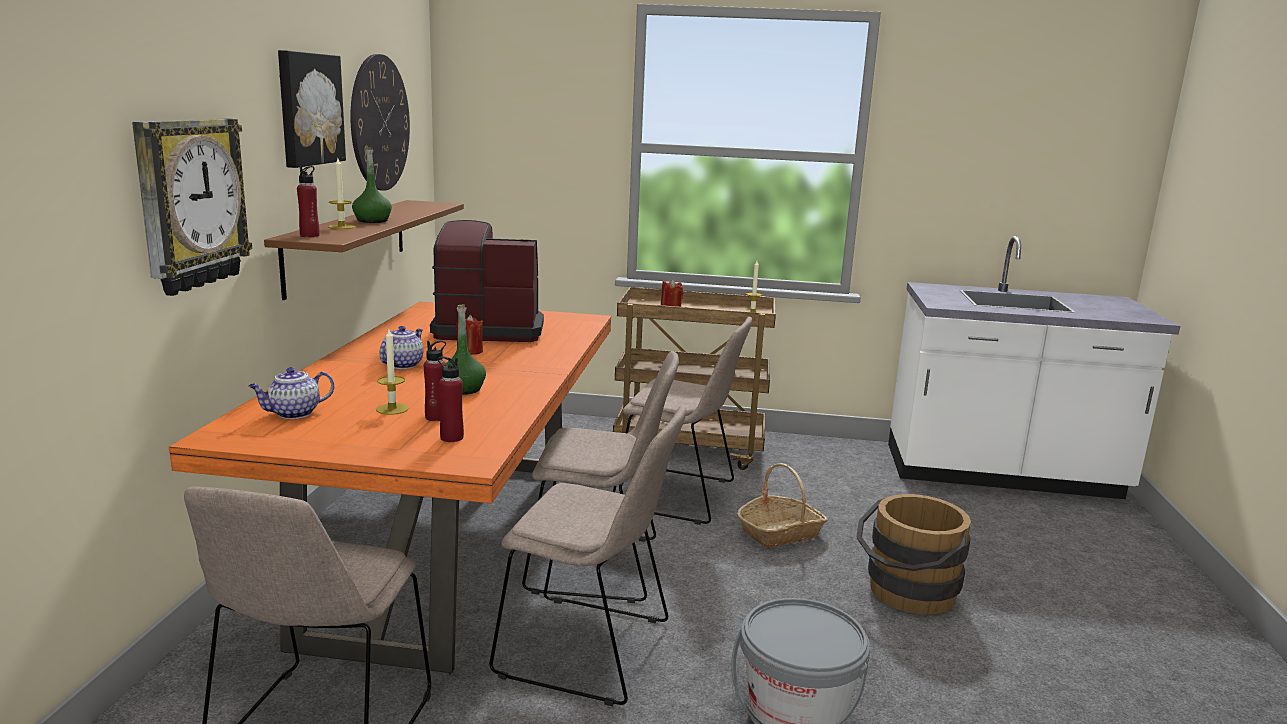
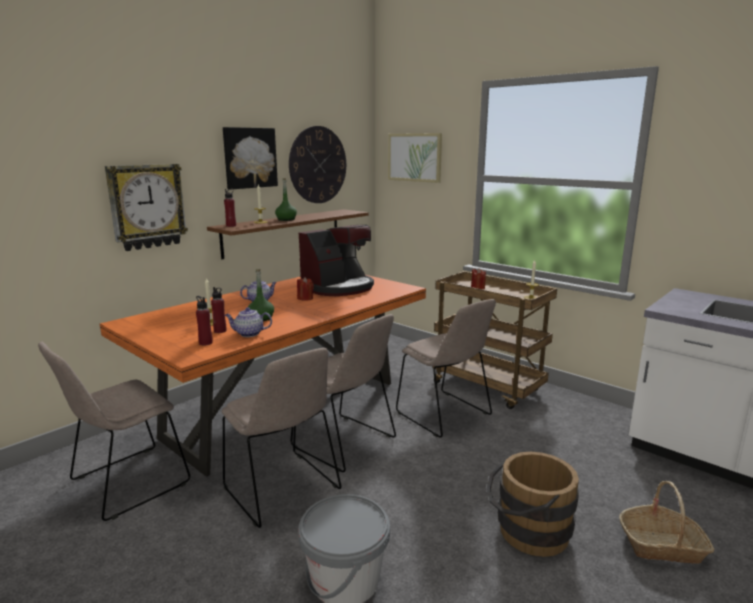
camera: 35 degrees right, 0 degrees up
(293, 413) = (168, 317): teapot -> teapot (248, 334)
(488, 329) = (338, 287): coffee machine -> coffee machine turned 105 degrees clockwise
(516, 113) = (415, 157): none -> picture
(780, 533) = (484, 458): basket -> basket (662, 545)

